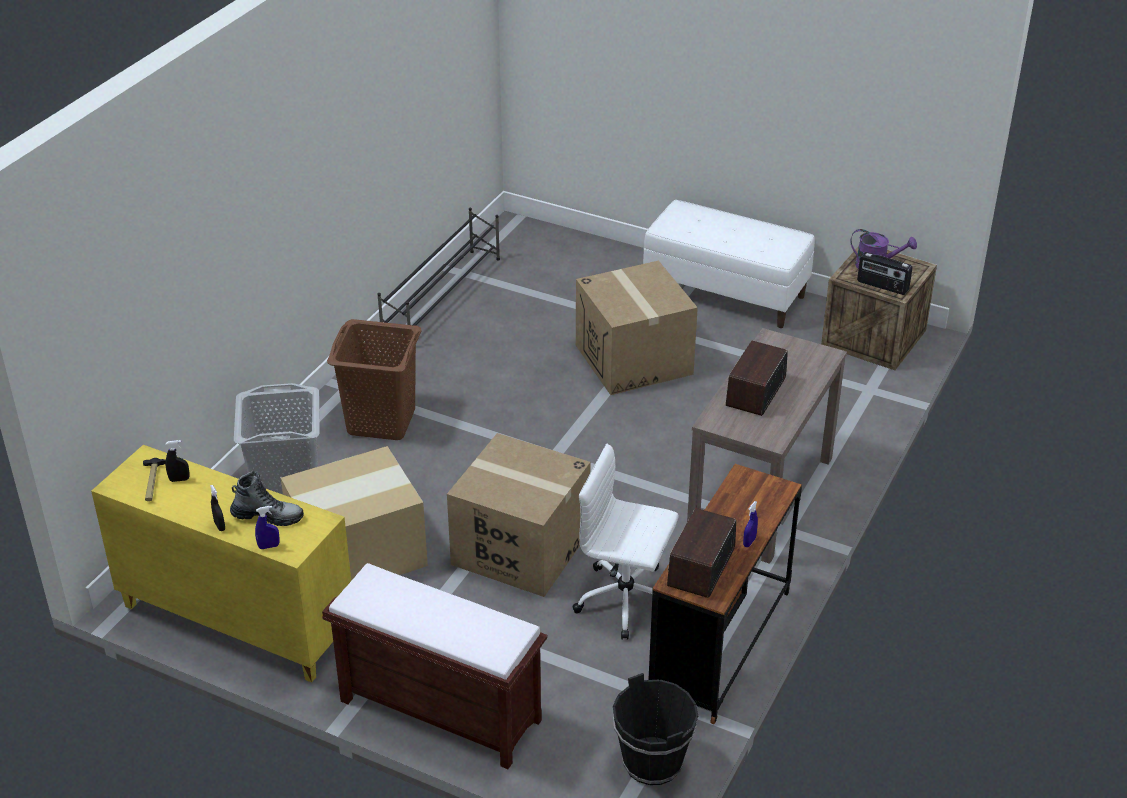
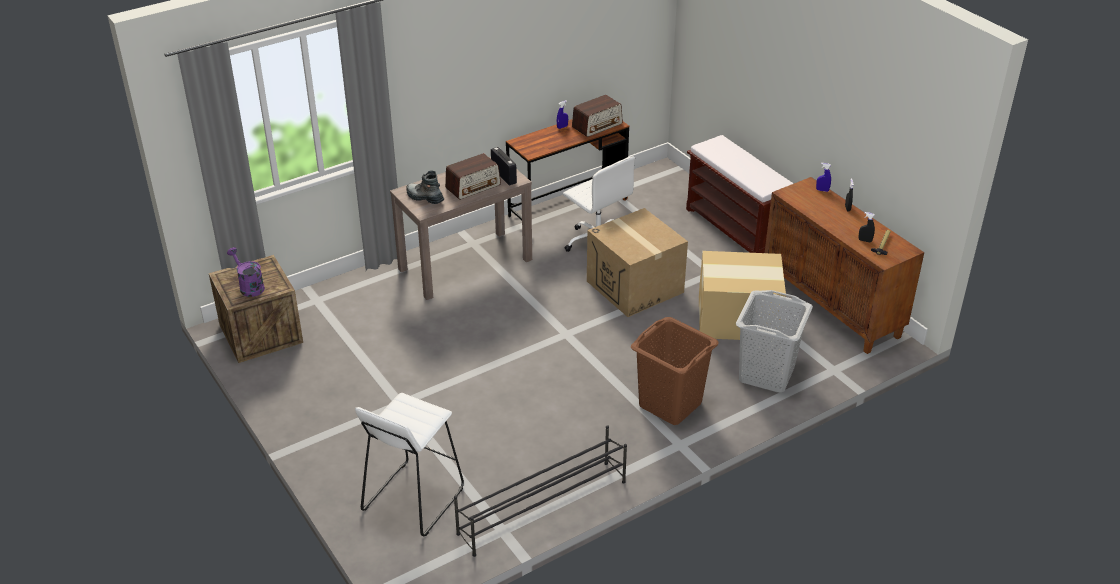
camera: 150 degrees left, 0 degrees up
(234, 622) = (832, 306): yellow cabinet -> brown cabinet
(267, 516) = (817, 204): boot -> boot (424, 198)
(560, 267) = (412, 499): none -> white stool
(634, 359) = (444, 383): cardboard box -> none
(653, 762) = (645, 179): black bucket -> none
(726, 293) = (311, 413): white bench -> none
(882, 286) = (269, 271): radio -> radio (504, 175)

